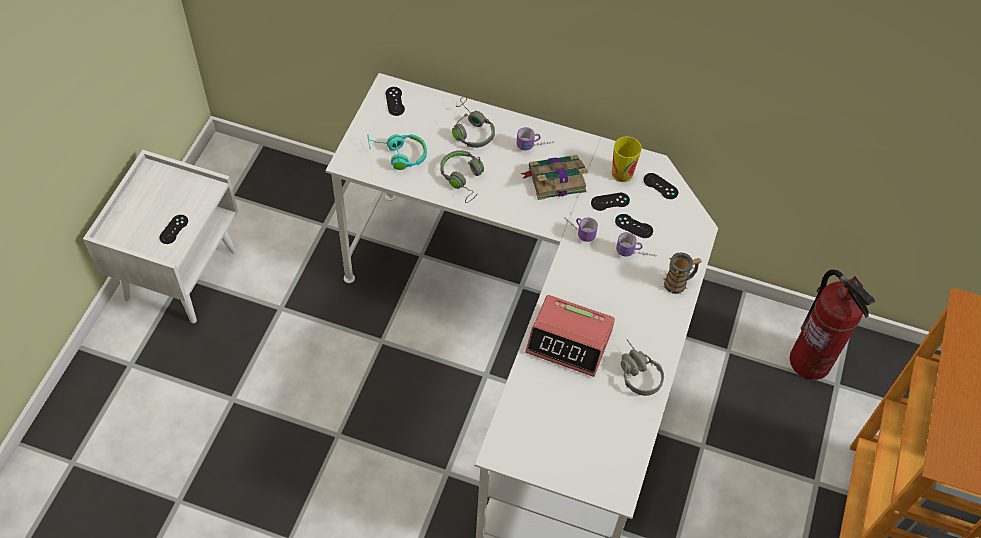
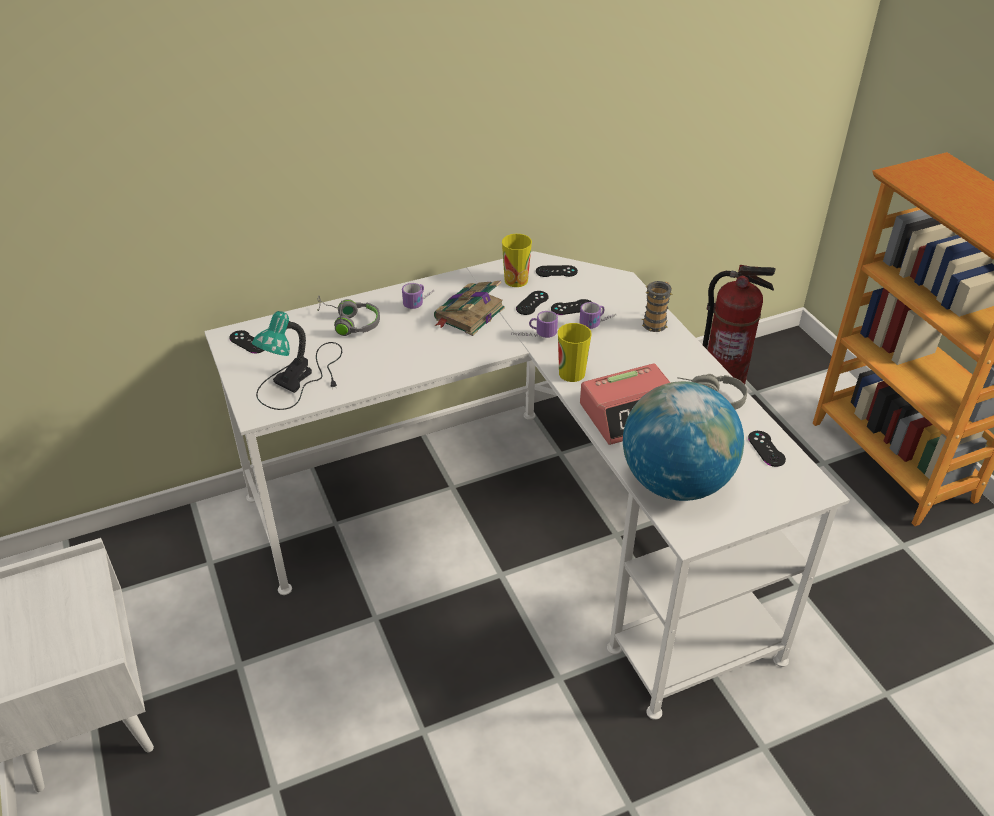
camera: 40 degrees left, 15 degrees down
(174, 229) = (81, 629): black game controller -> black game controller (766, 449)
(398, 155) = (302, 378): turquoise headphones -> table lamp
(463, 179) = (388, 360): grey headphones -> none
(535, 411) = (675, 482): none -> globe
(568, 280) = (571, 373): none -> cup

